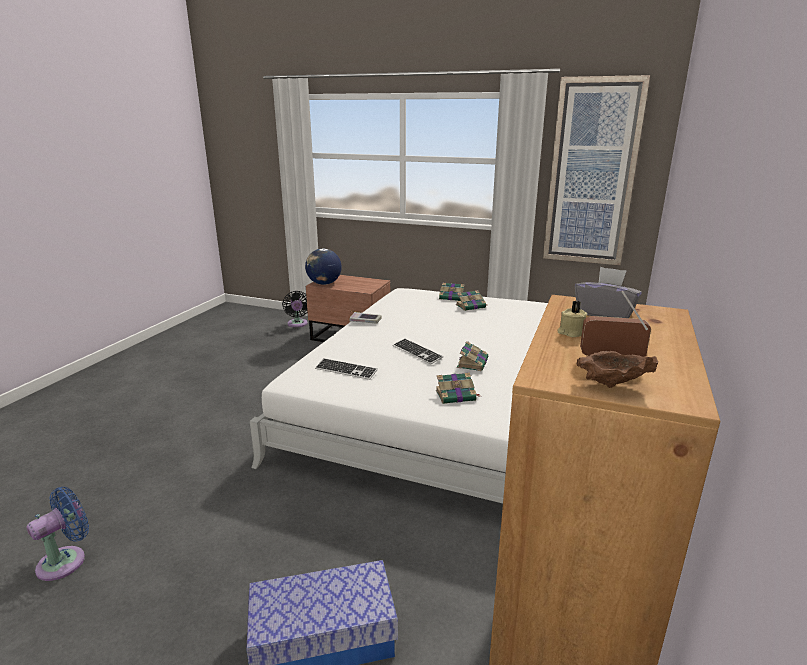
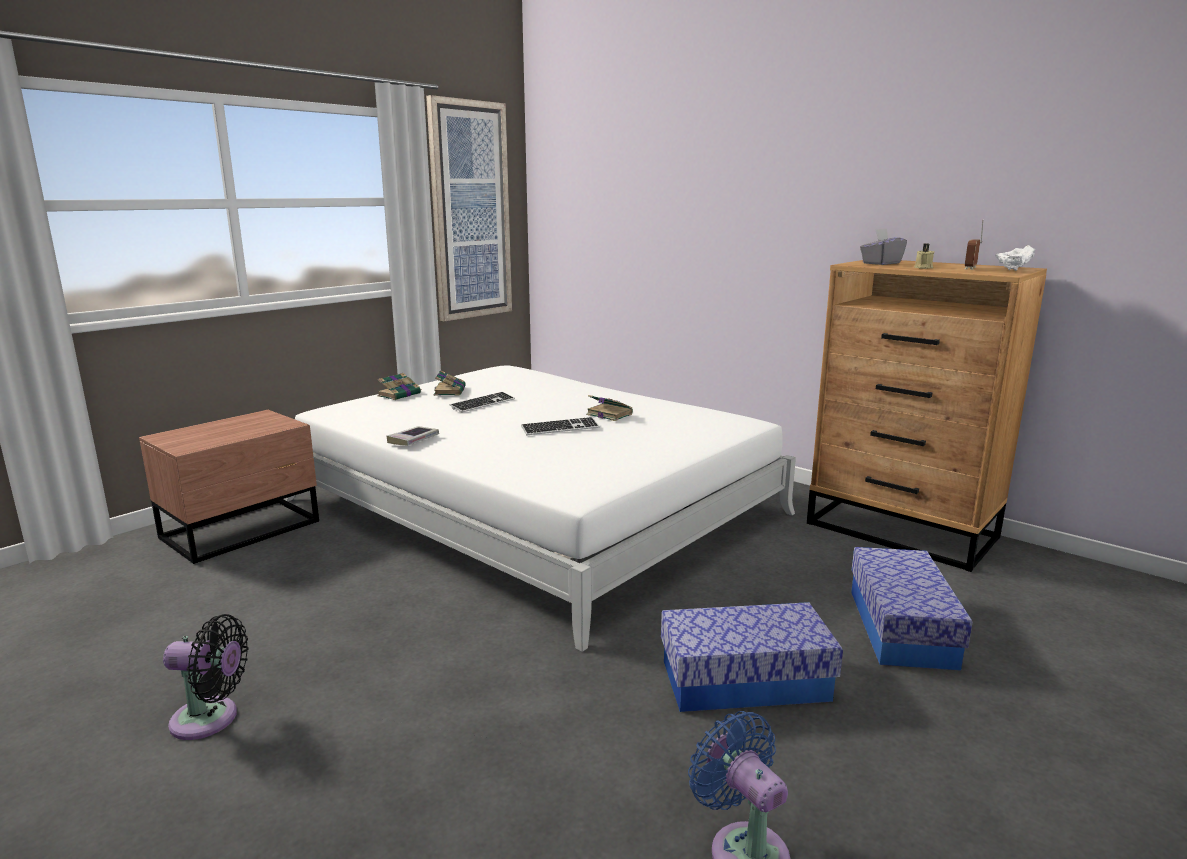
camera: 70 degrees left, 5 degrees down
(226, 542) = (744, 681): none -> storage box
(297, 324) = (93, 568): black fan -> black fan (210, 719)
(324, 283) = (196, 444): globe -> none
(346, 370) = (572, 465): keyboard -> keyboard (483, 404)
(456, 395) = (678, 430): book -> none
(612, 385) = (1012, 270): brown bowl -> white bowl

